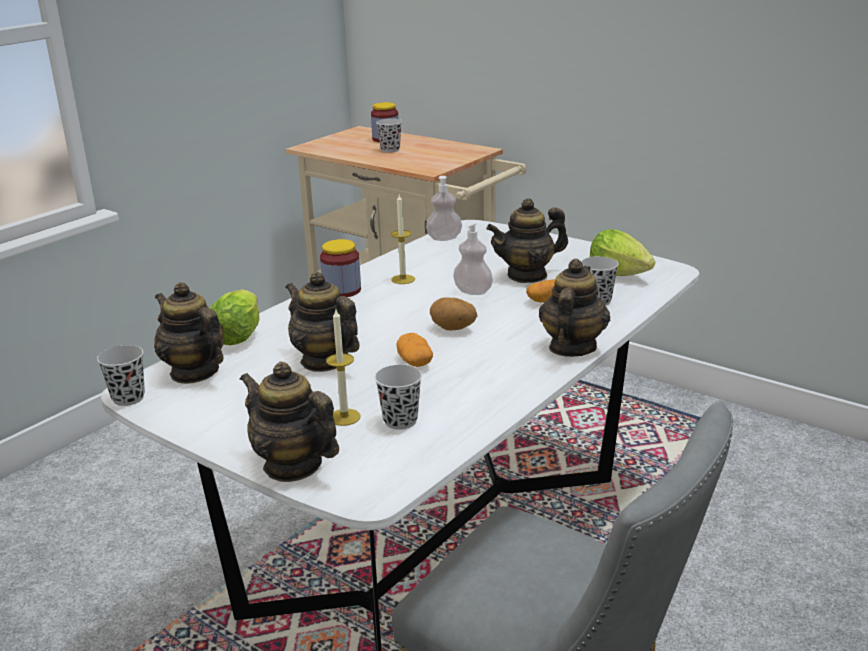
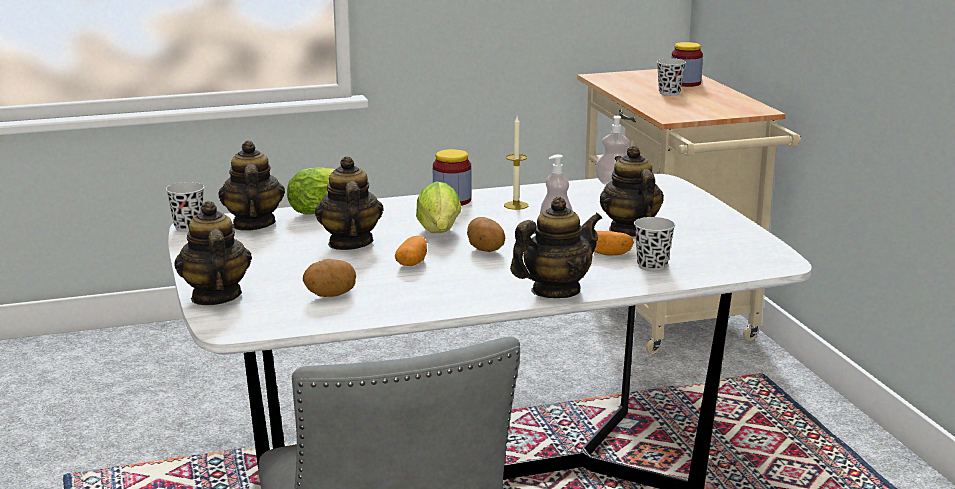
camera: 35 degrees right, 5 degrees down
(344, 417) = (298, 281): candle -> none
(400, 421) = (330, 295): black cup -> potato
(527, 275) = (630, 230): teapot -> teapot turned 60 degrees clockwise
(622, 275) = (721, 253): lettuce -> lettuce (439, 233)

